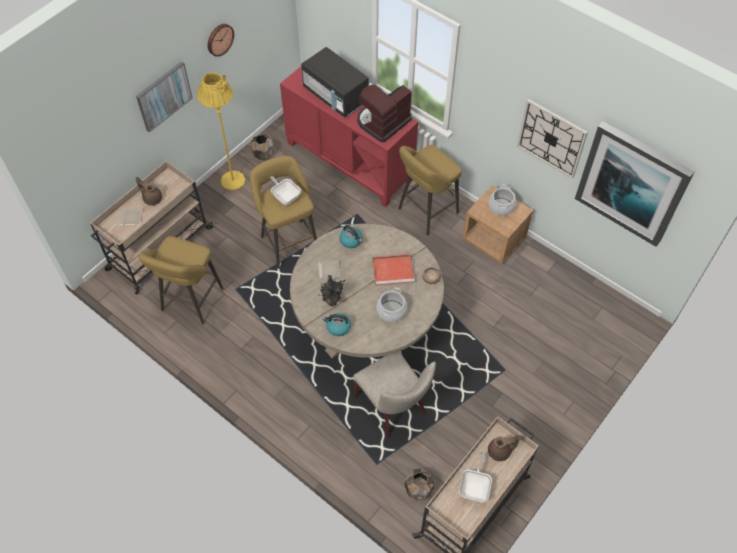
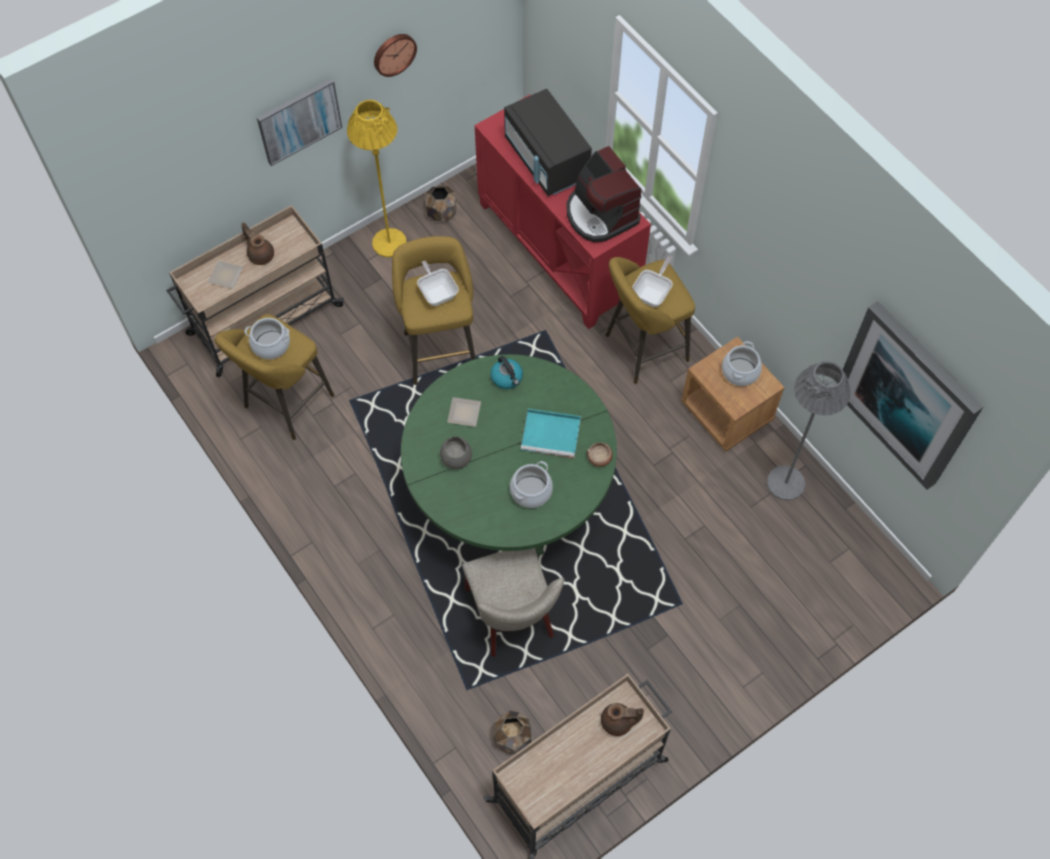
camera: 15 degrees right, 5 degrees up
(178, 255) = (271, 345): none -> cooking pot
(332, 300) = (456, 457): potted plant -> grey bowl
(338, 327) = (452, 497): kettle -> none
(366, 328) = (510, 499): beige dining table -> green dining table
(382, 122) = (600, 214): coffee machine -> coffee machine turned 90 degrees counterclockwise
(394, 270) = (552, 434): red tray -> turquoise tray
(475, 487) = (569, 760): frying pan -> frying pan (652, 293)
(547, 276) = (785, 483): none -> grey floor lamp
(551, 138) = (815, 301): wall clock -> none

